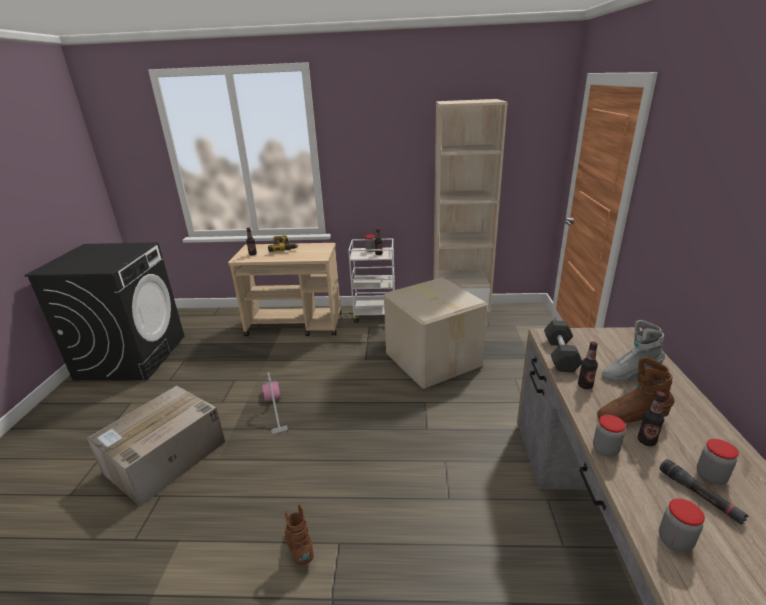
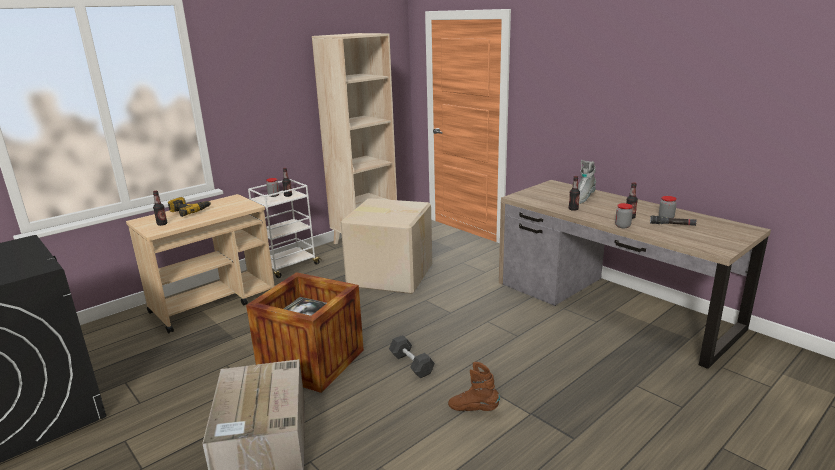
camera: 45 degrees left, 5 degrees down
(275, 409) = (311, 361): vacuum cleaner -> crate
(560, 355) = (539, 202): black dumbbell -> black dumbbell (411, 364)
(631, 418) = (611, 212): brown boot -> none
(674, 541) = (687, 239): jar -> none

